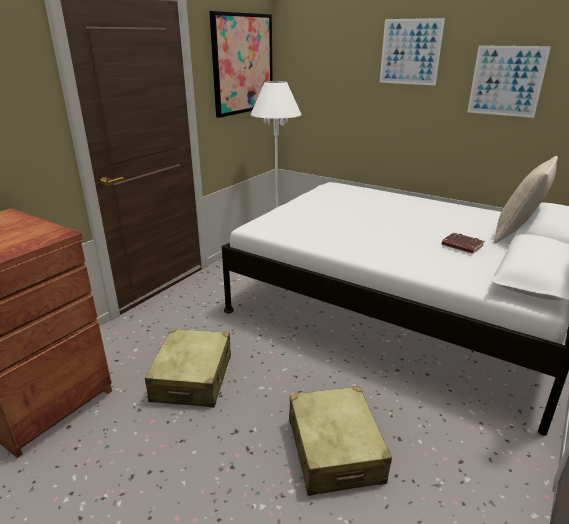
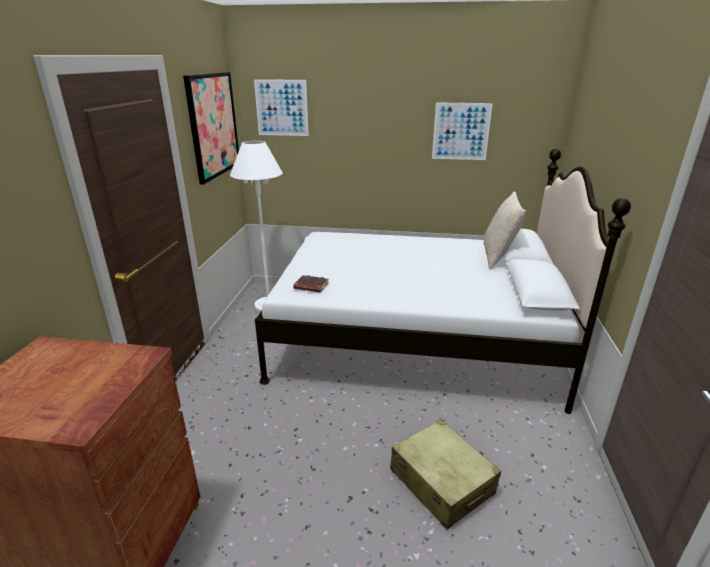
camera: 25 degrees left, 0 degrees up
(193, 378) = (275, 461): beige suitcase -> none
(410, 52) = (376, 108): picture -> picture (281, 108)
(461, 246) = (469, 277): brown book -> brown book (310, 286)

